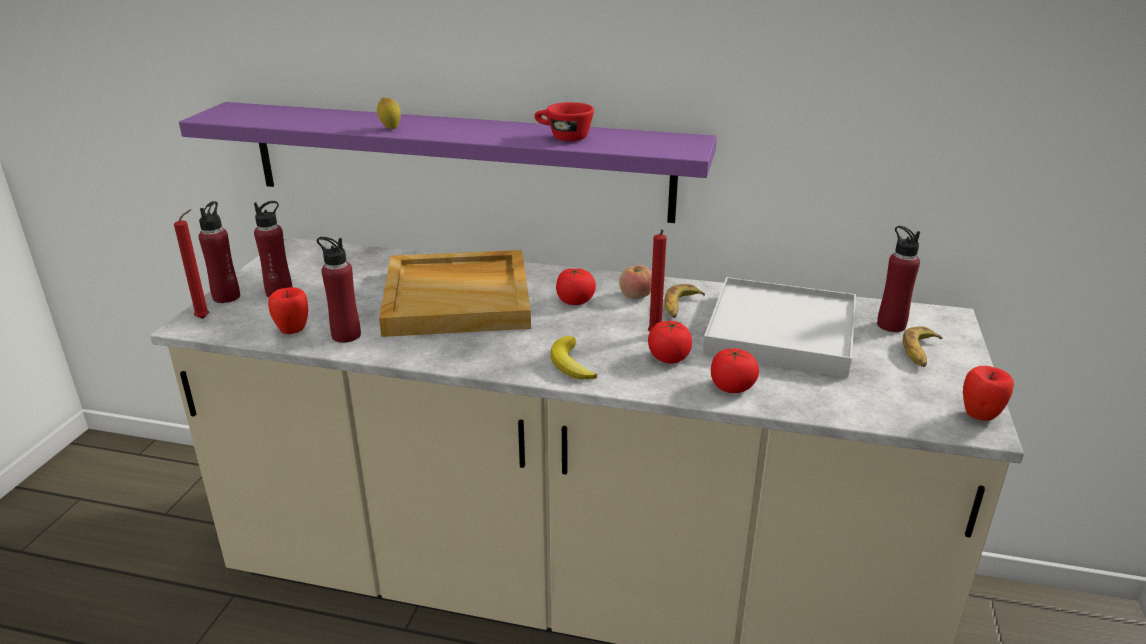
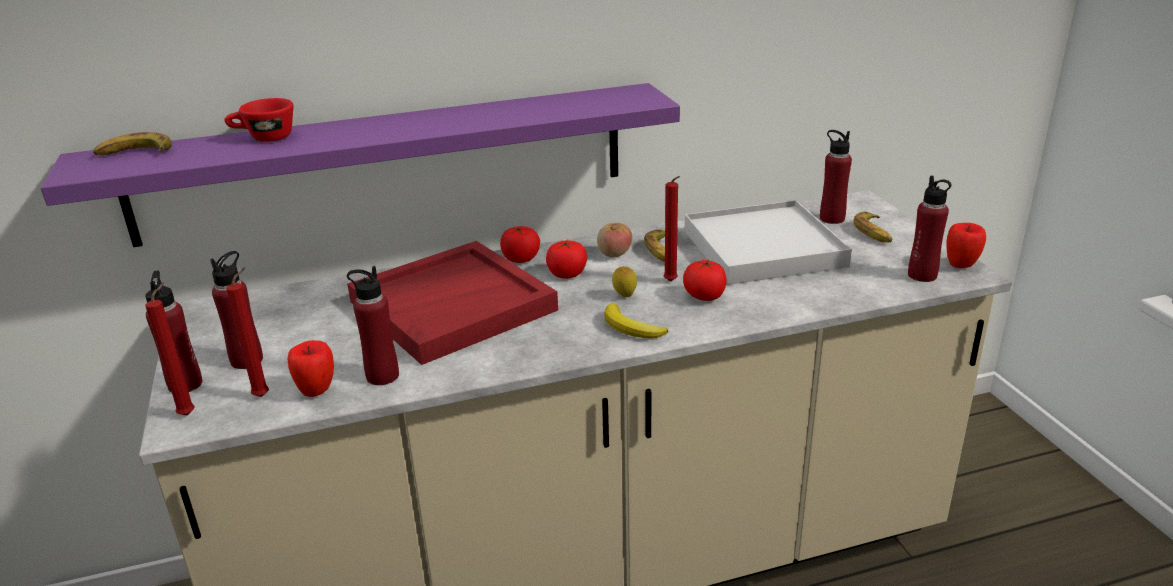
camera: 30 degrees left, 0 degrees up
(260, 322) = (264, 395): none -> red candle
(262, 111) = (135, 153): none -> banana
(390, 128) = (329, 140): lemon -> lemon (624, 296)
(458, 298) = (453, 305): beige tray -> red tray
(563, 137) = (521, 111): red cup -> red cup (264, 138)
(732, 387) = (779, 302): tomato -> tomato (521, 259)
(919, 411) = (922, 275): none -> red bottle

